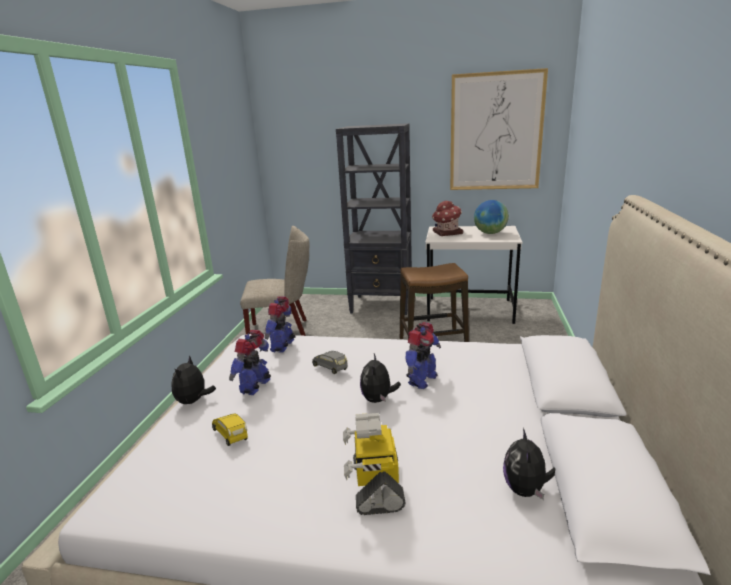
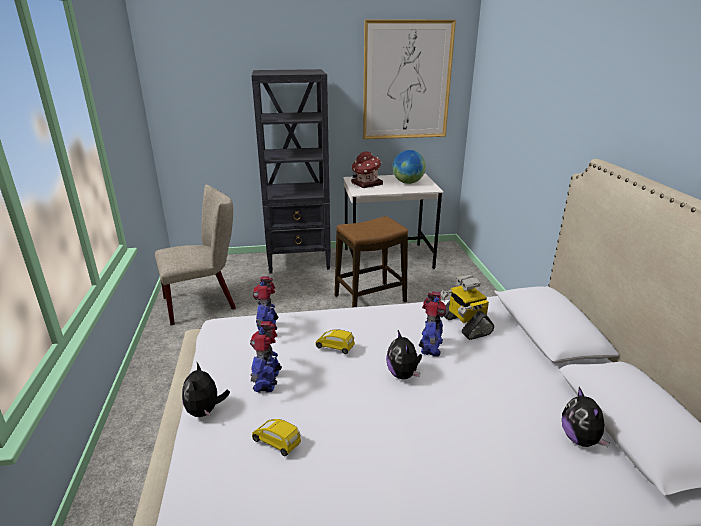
camera: 20 degrees left, 5 degrees up
(330, 368) = (335, 348): grey toy car -> yellow toy car
(376, 485) = (457, 465): toy robot -> toy robot (464, 325)

